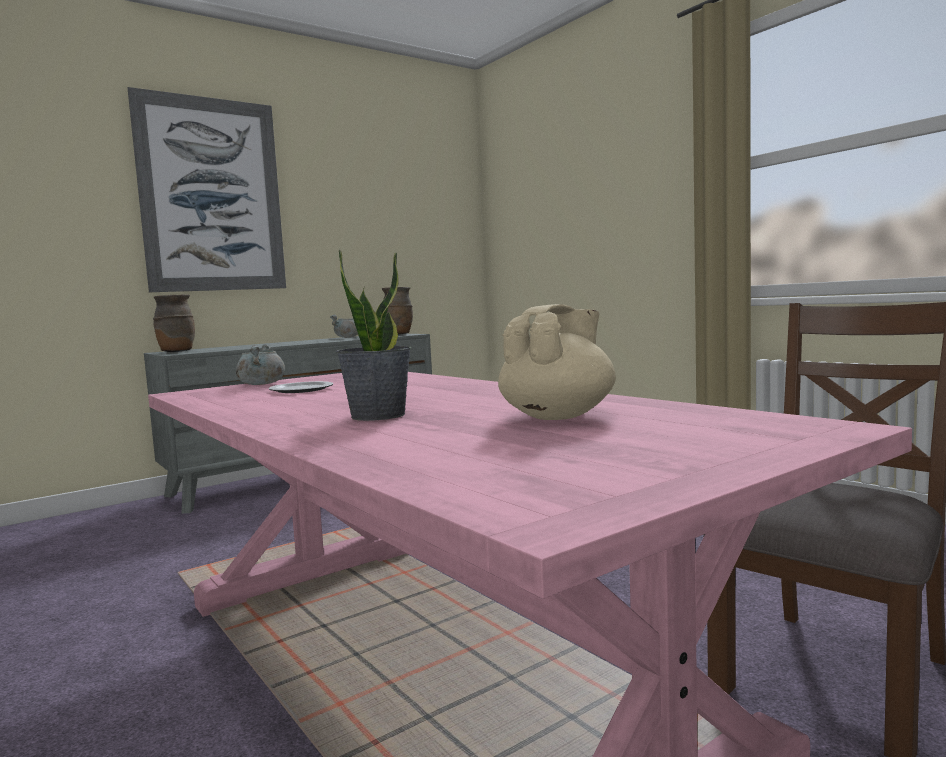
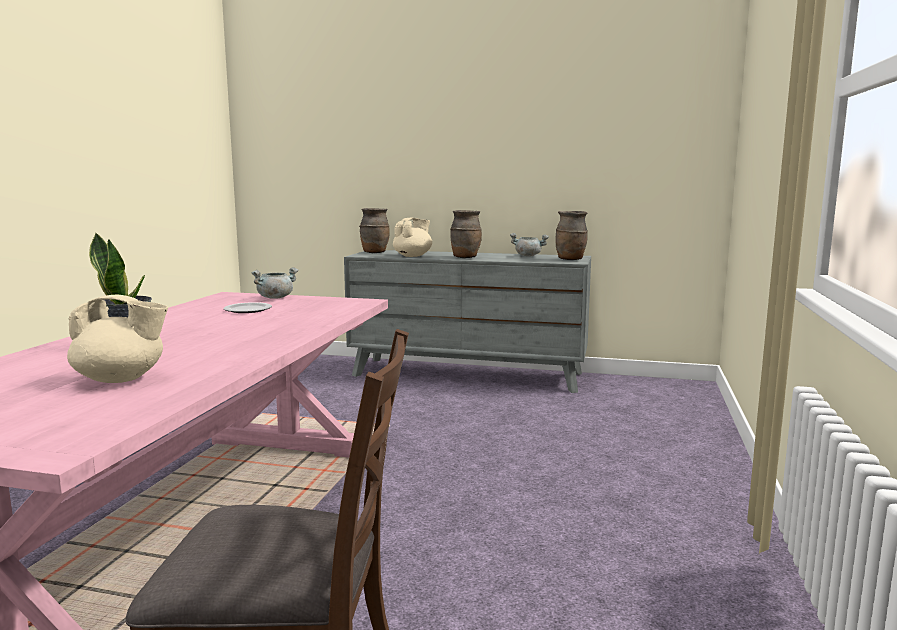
camera: 50 degrees right, 5 degrees up
(212, 195) = (429, 123): picture -> none
(242, 347) = (413, 256): none -> beige teapot
(303, 342) = (465, 257): none -> brown vase

